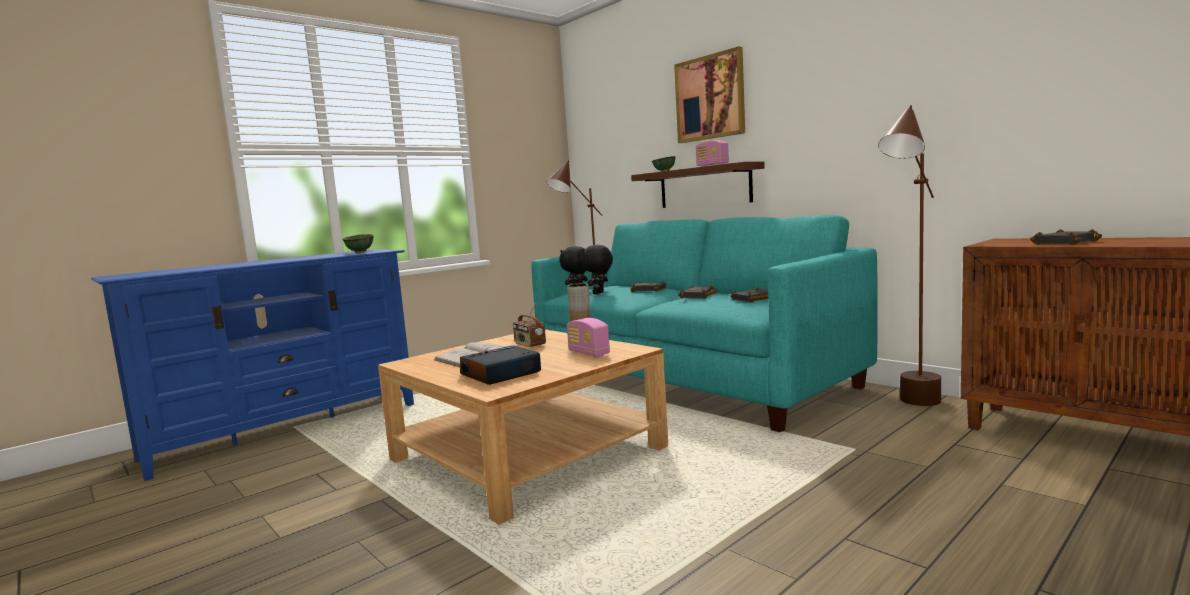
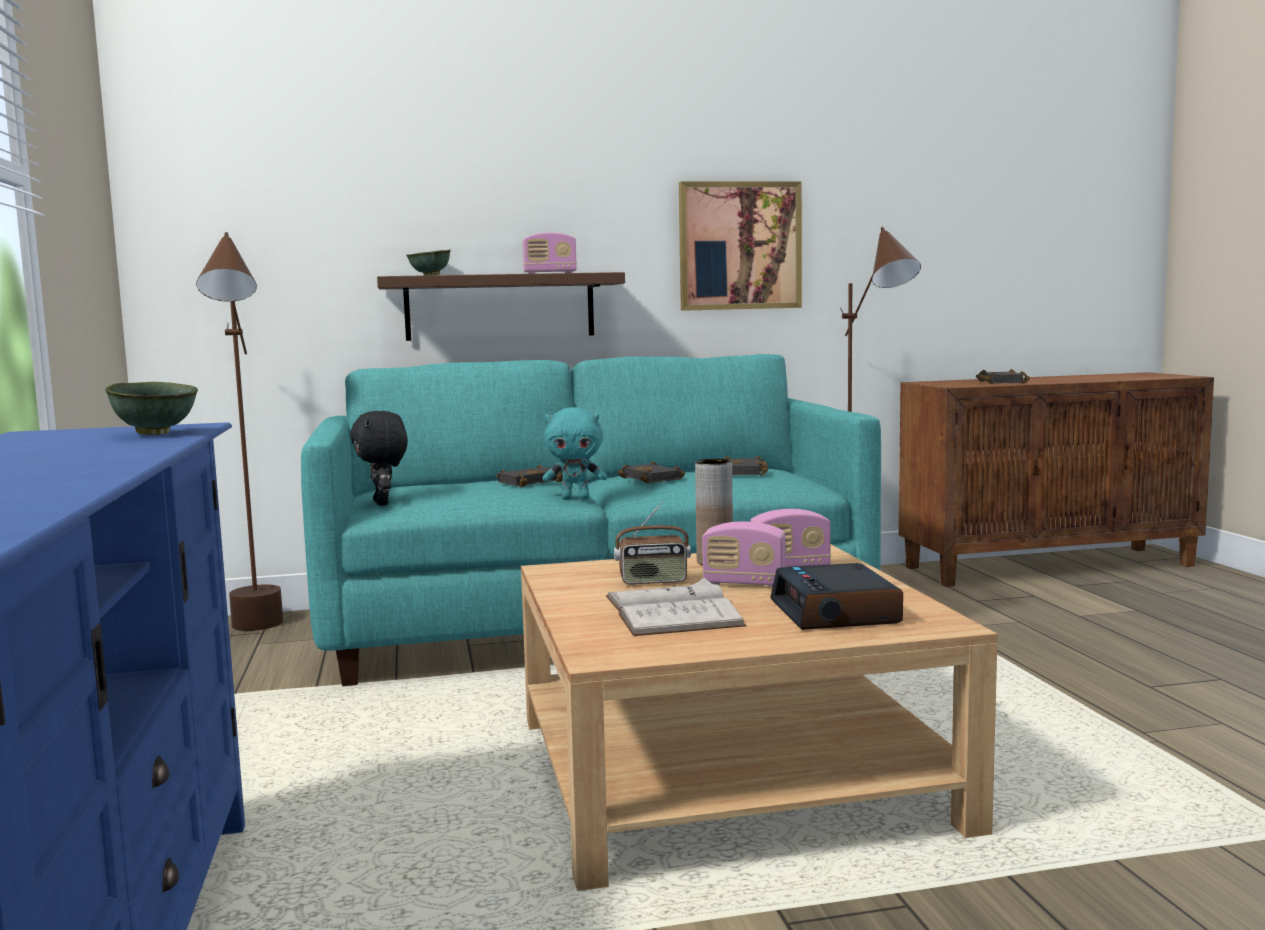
camera: 60 degrees left, 0 degrees up
(543, 354) = (744, 583): none -> radio
(599, 293) = (467, 497): black plush toy -> none
(636, 301) = (576, 499): none -> turquoise plush toy
(710, 97) = (514, 161): picture -> picture (739, 246)

